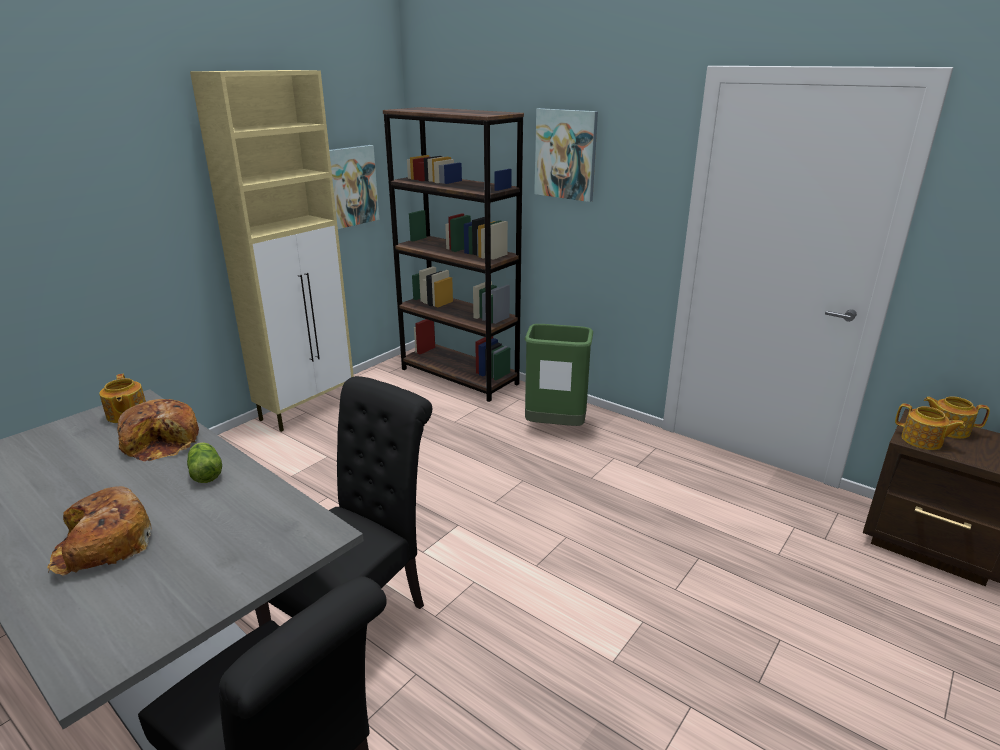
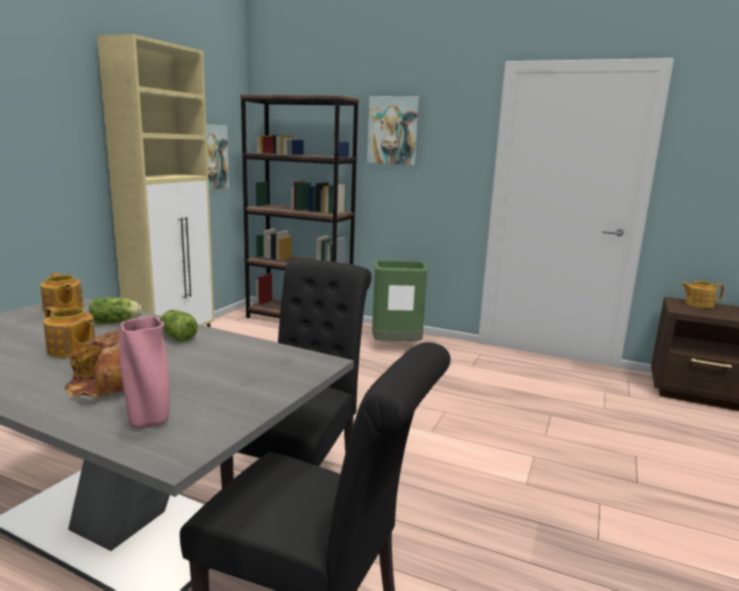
camera: 15 degrees left, 10 degrees down
(94, 618) = (149, 423): none -> pink vase
(163, 441) = (117, 322): bread -> lettuce
(922, 441) = (688, 310): teapot -> teapot (72, 350)

